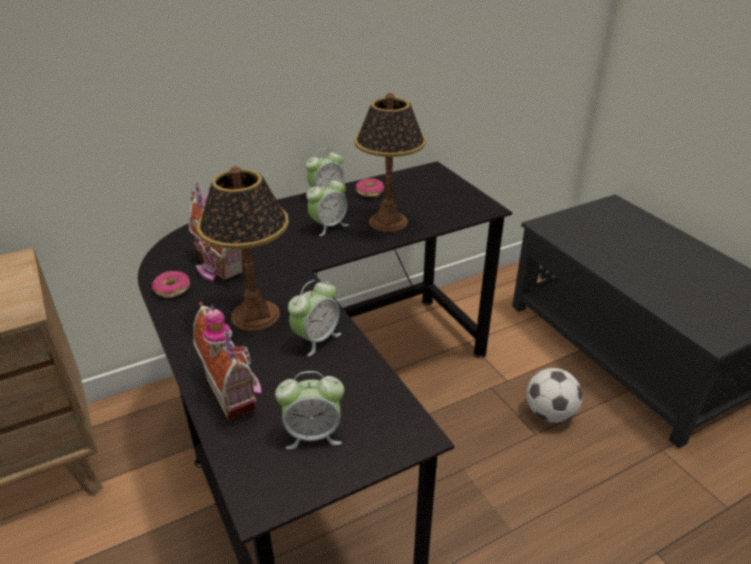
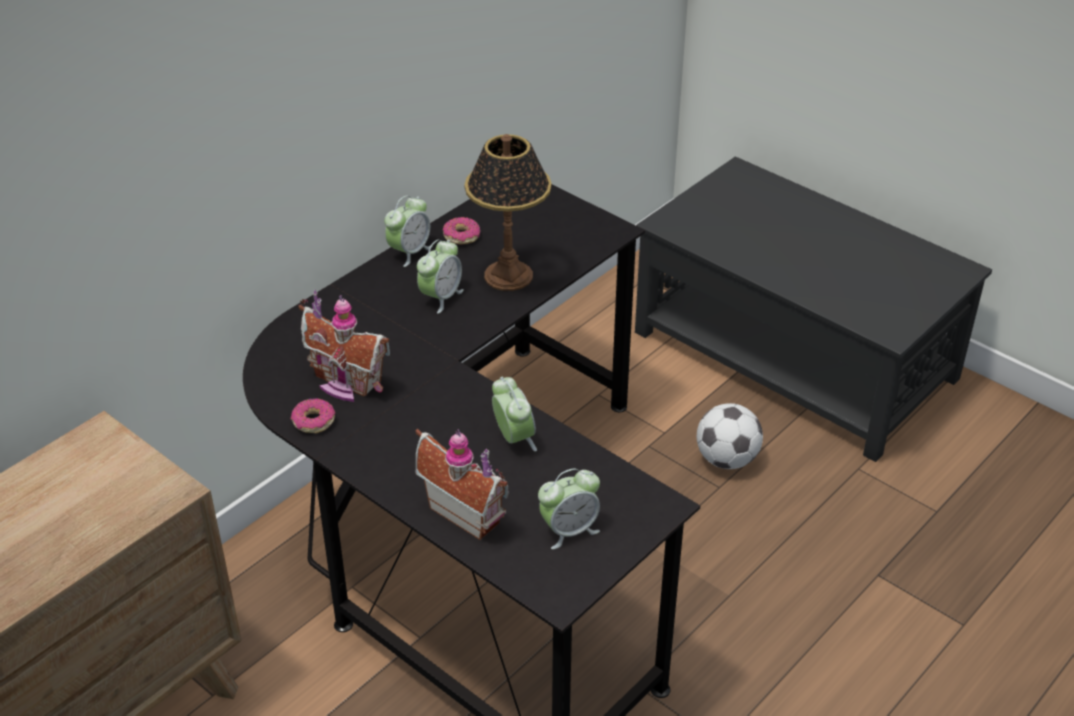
camera: 20 degrees left, 5 degrees up
(256, 316) = (433, 429): table lamp -> none
(316, 339) = (514, 438): alarm clock -> alarm clock turned 45 degrees counterclockwise

